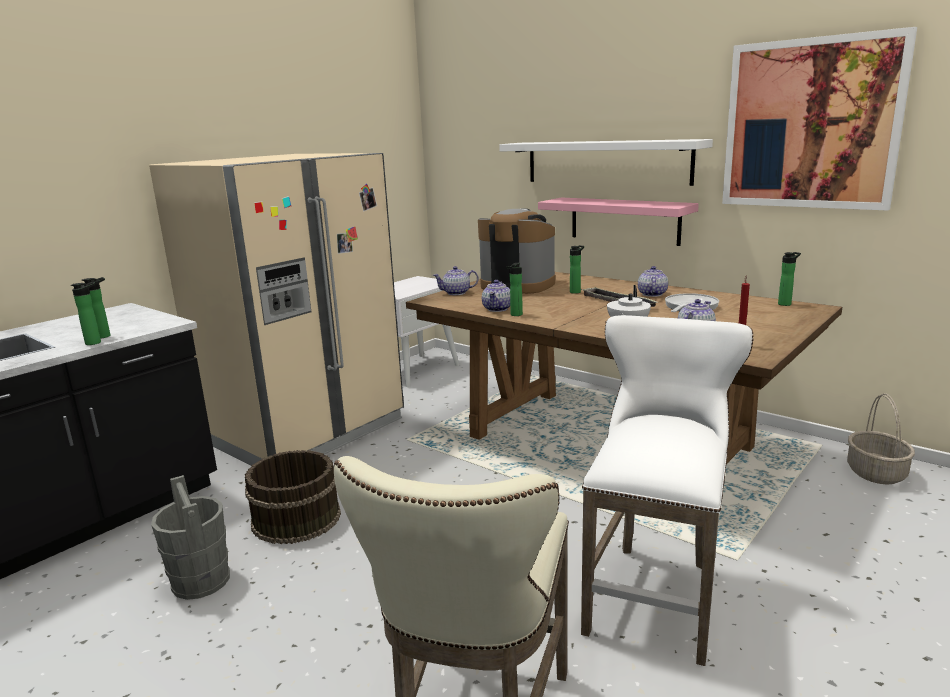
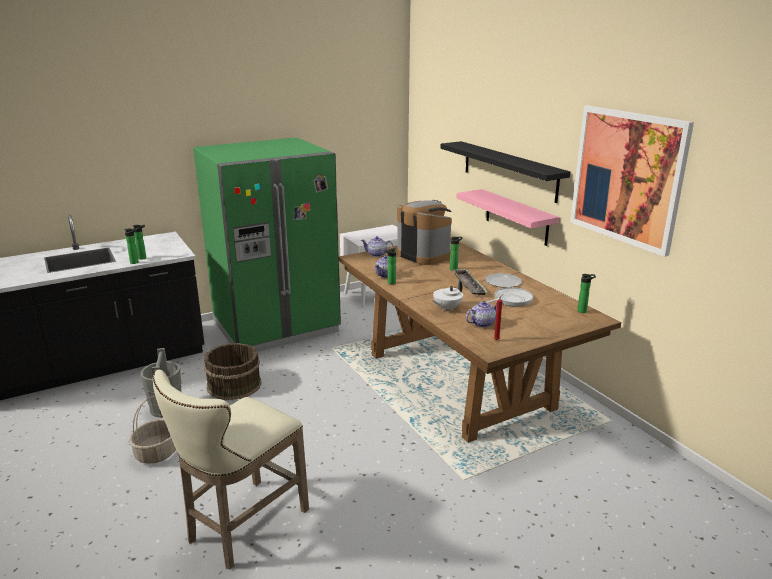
camera: 20 degrees right, 5 degrees up
(305, 430) = (276, 327): beige fridge -> green fridge
(606, 162) = (509, 170): white shelf -> black shelf
(652, 294) = (502, 282): teapot -> plate
(656, 592) = (395, 484): white stool -> none
(876, 473) = (627, 451): basket -> basket (157, 453)

